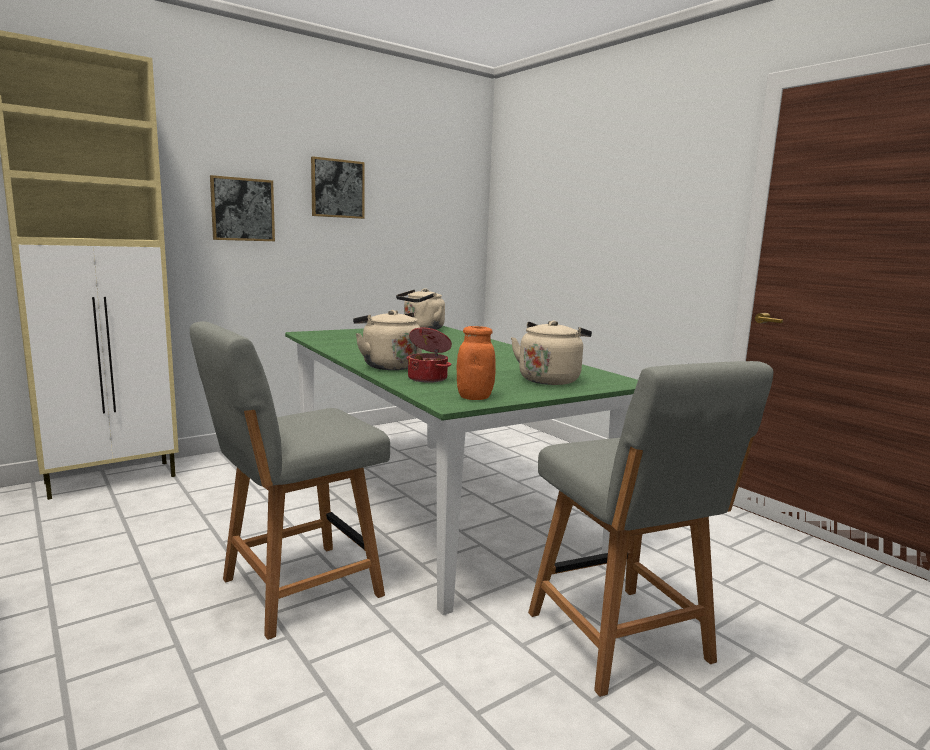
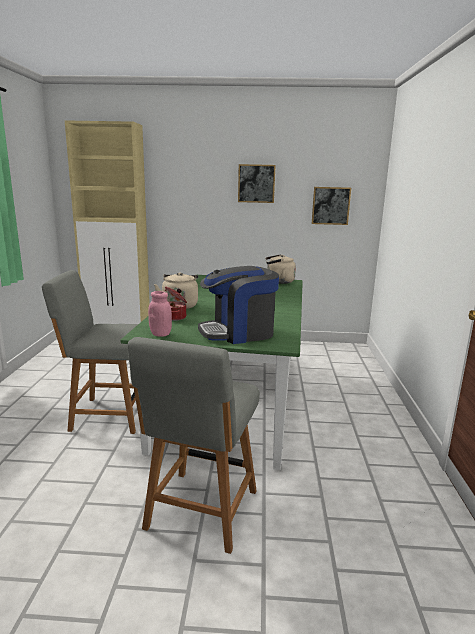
camera: 40 degrees right, 5 degrees up
(242, 209) = (195, 199): picture -> picture (330, 205)
(474, 397) = (160, 334): orange jar -> pink jar
(550, 379) = (238, 332): beige kettle -> coffee machine

